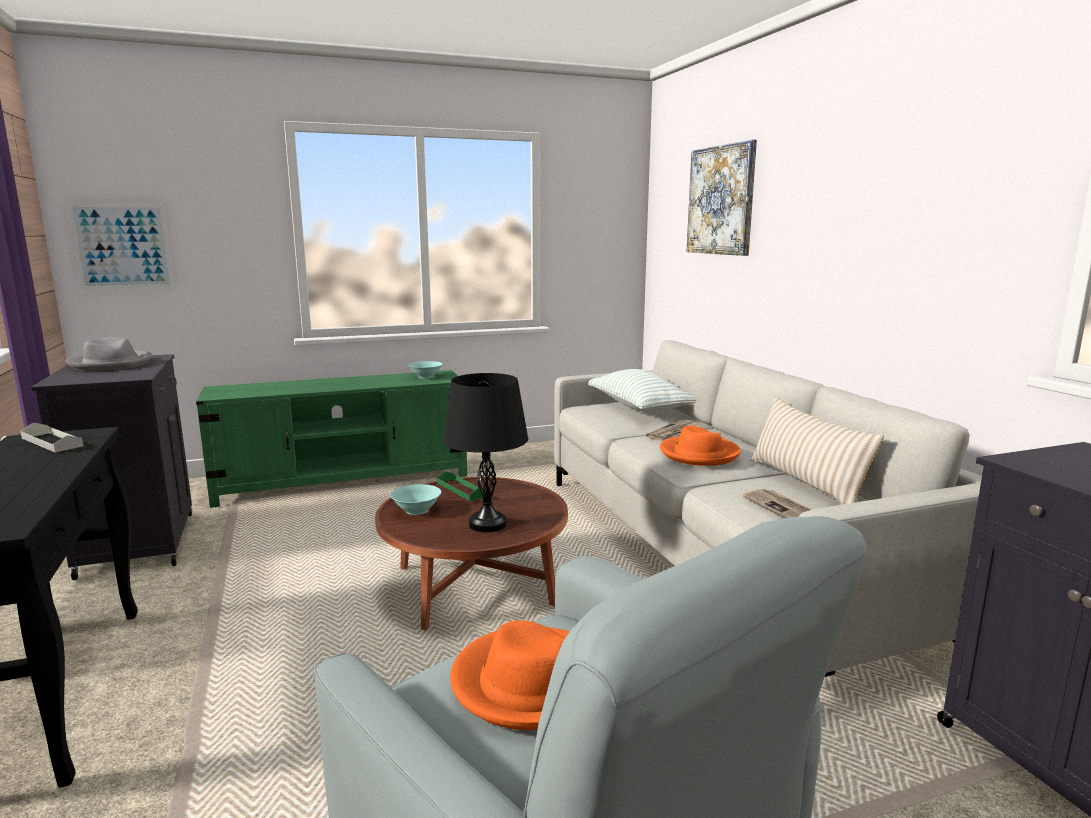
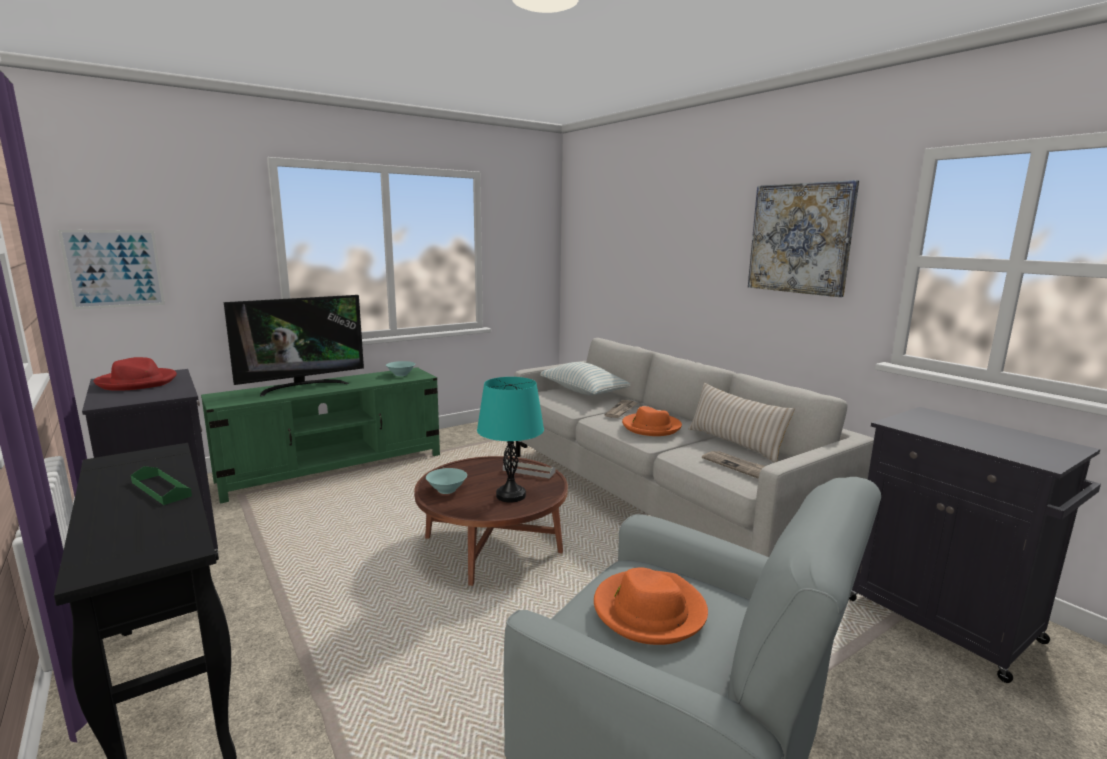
camera: 15 degrees left, 0 degrees up
(52, 442) = (138, 462): grey tray -> grey tray (529, 471)
(112, 364) = (138, 382): grey hat -> red hat
(309, 384) = (302, 386): none -> television
(461, 489) = (472, 469): green tray -> green tray (161, 489)
(487, 524) = (511, 495): black table lamp -> turquoise table lamp
(721, 200) = (629, 231): picture -> picture (800, 238)

